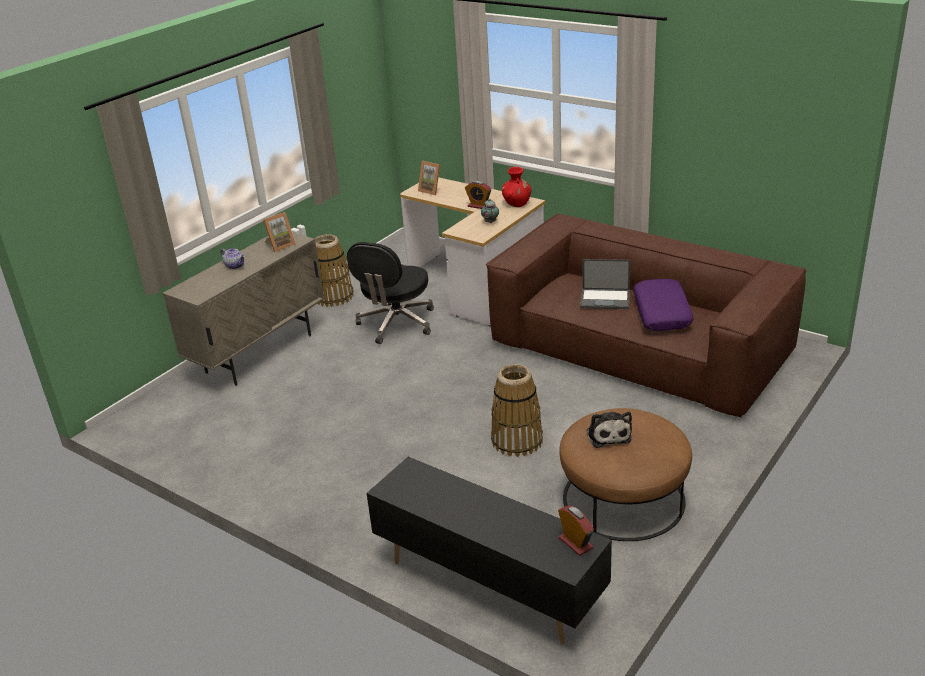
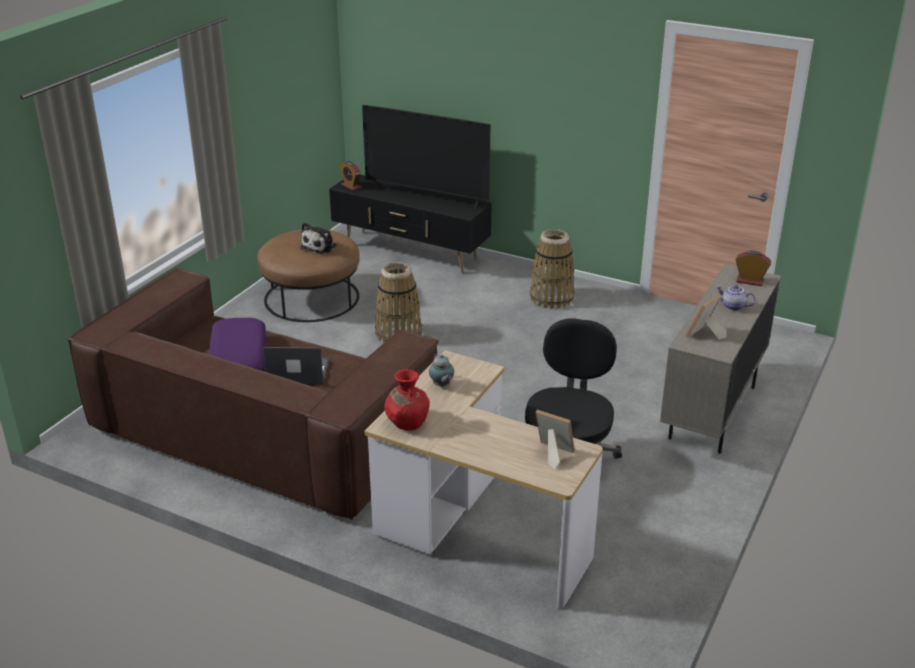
camera: 170 degrees right, 0 degrees up
(333, 297) = (681, 504): basket -> basket (551, 298)
(457, 510) = (427, 196): none -> television
(479, 206) = (465, 417): alarm clock -> alarm clock (750, 281)
(608, 435) = (320, 246): plush toy -> plush toy turned 135 degrees counterclockwise

